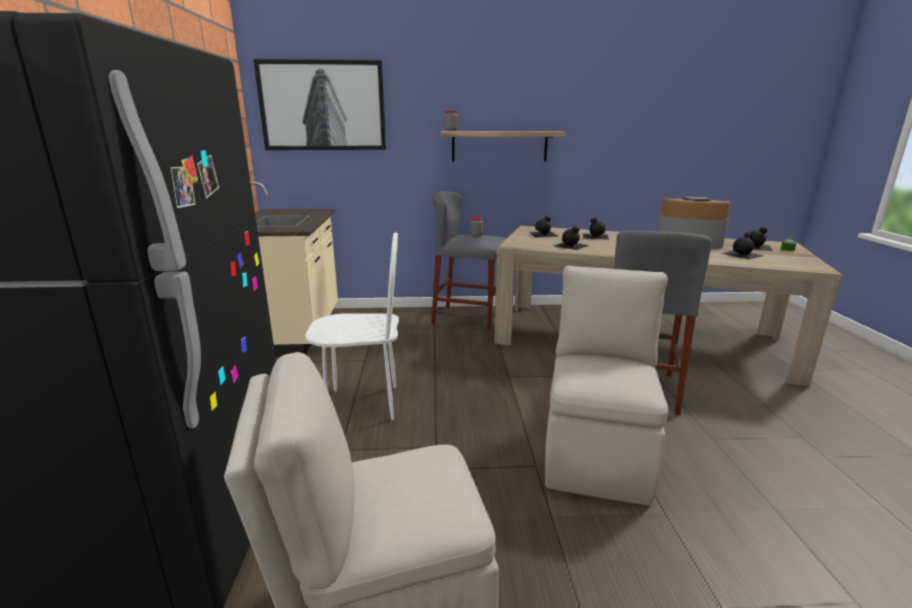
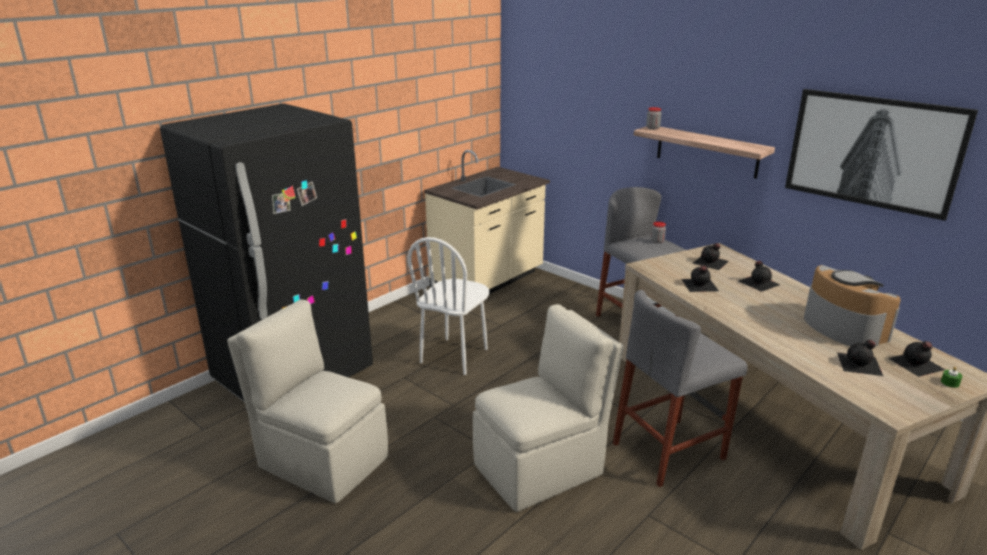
camera: 45 degrees right, 5 degrees up
(323, 106) = (554, 84): picture -> picture (873, 151)
(362, 403) = (454, 356): white chair -> white chair turned 75 degrees clockwise

